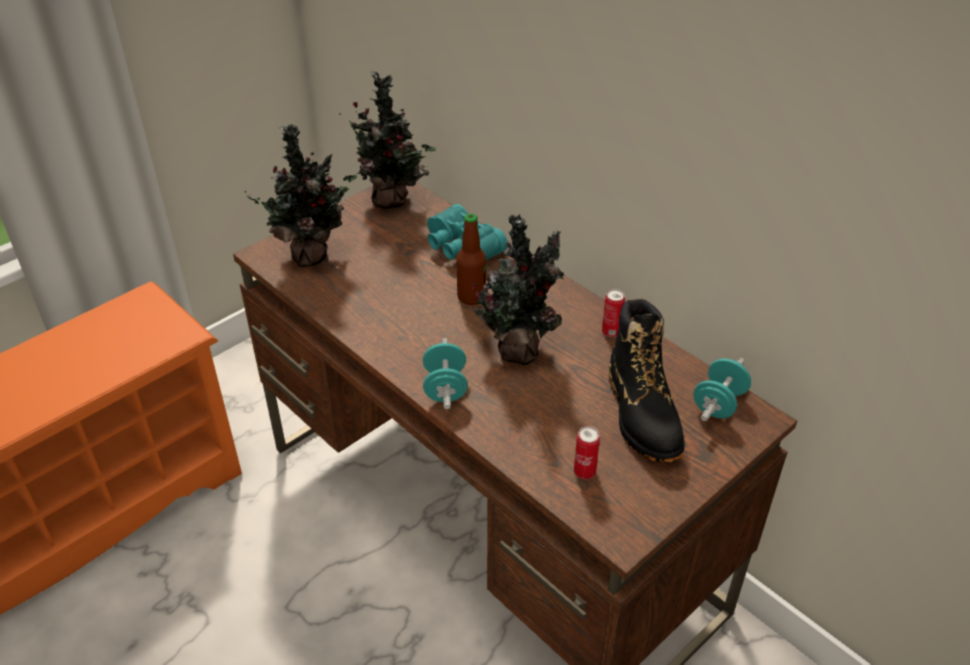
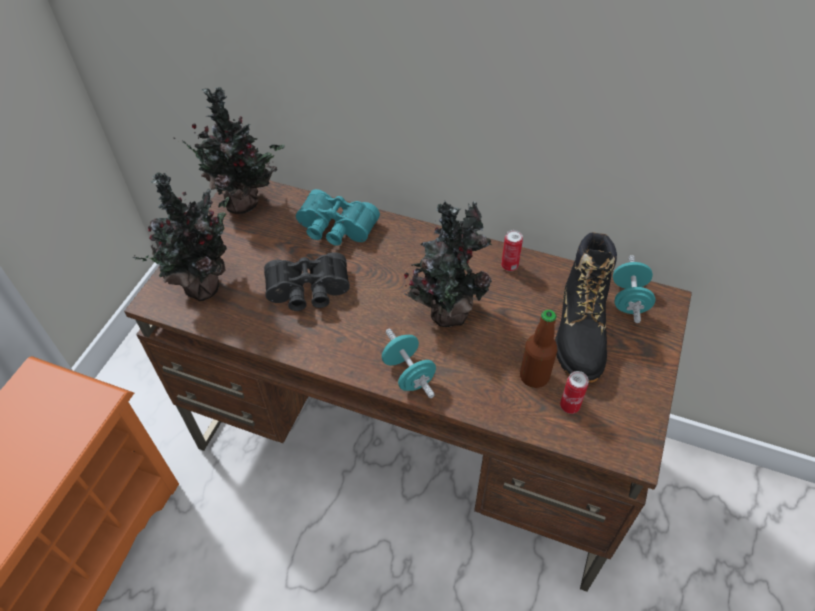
camera: 25 degrees left, 10 degrees up
(399, 291) = (308, 292): none -> black binoculars
(471, 297) = (375, 275): bottle -> bottle (534, 376)
(642, 415) = (580, 333): black boot -> black boot turned 45 degrees clockwise

